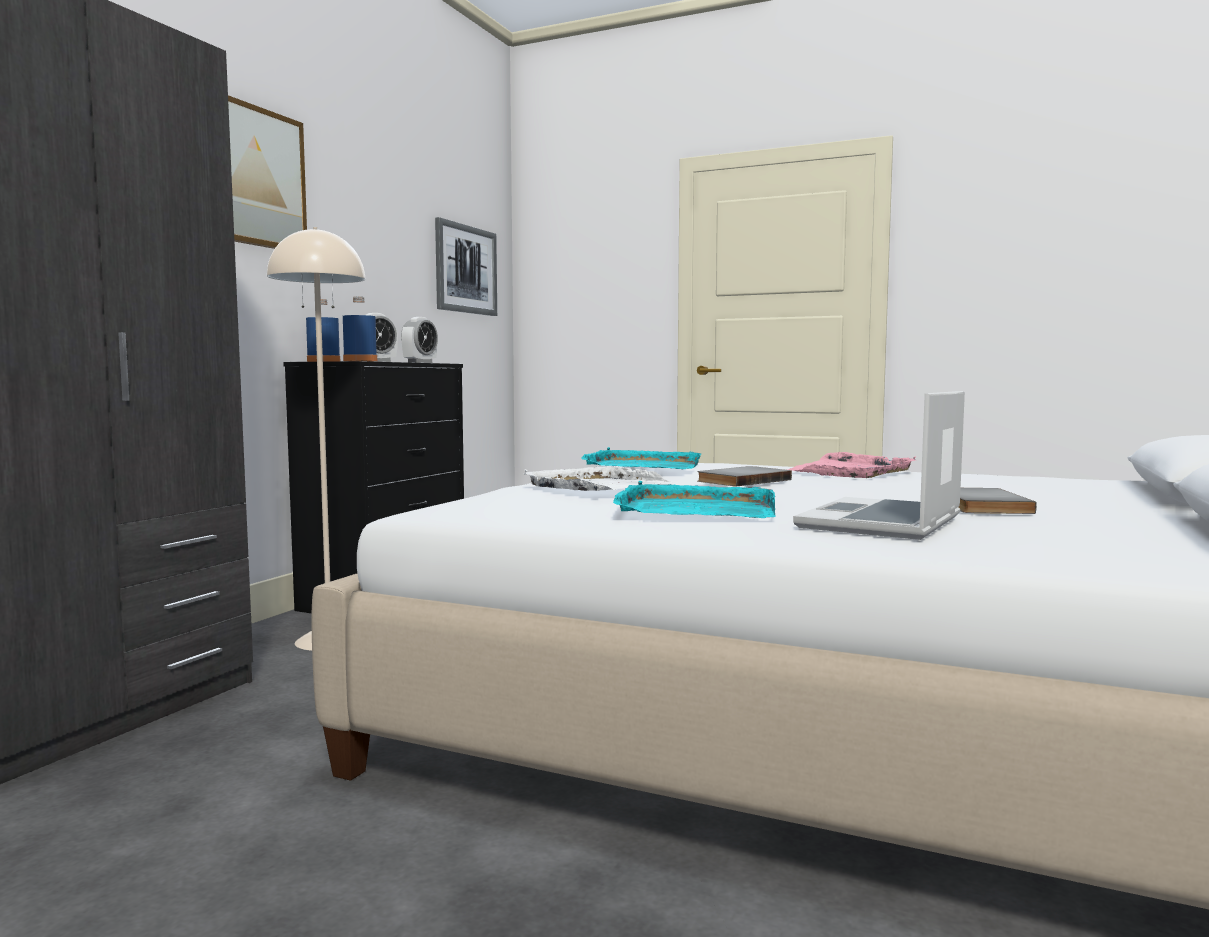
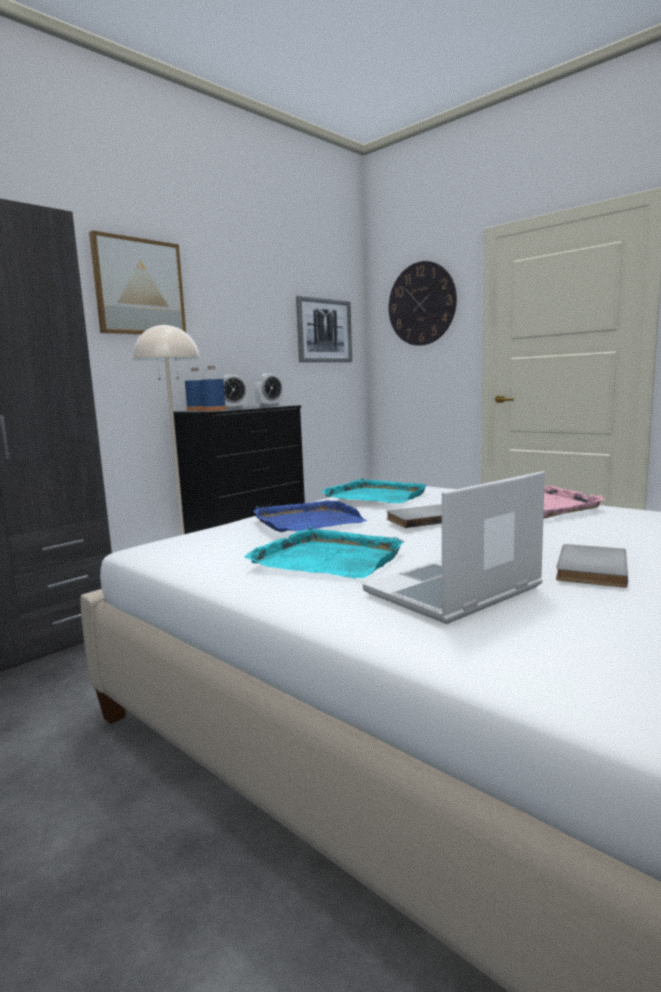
camera: 20 degrees right, 5 degrees up
(594, 245) = (421, 304): none -> wall clock
(599, 487) = (307, 522): white tray -> blue tray

